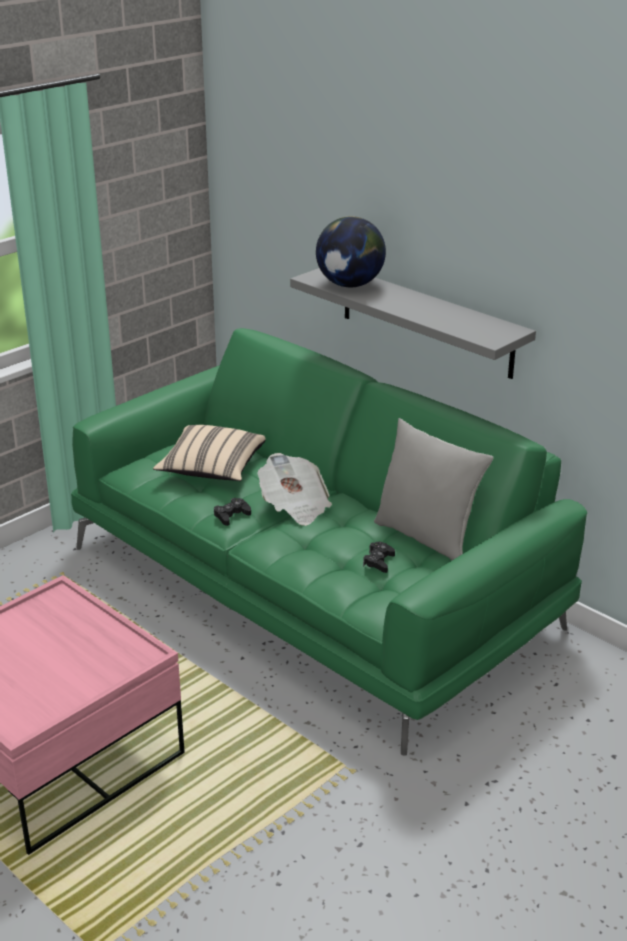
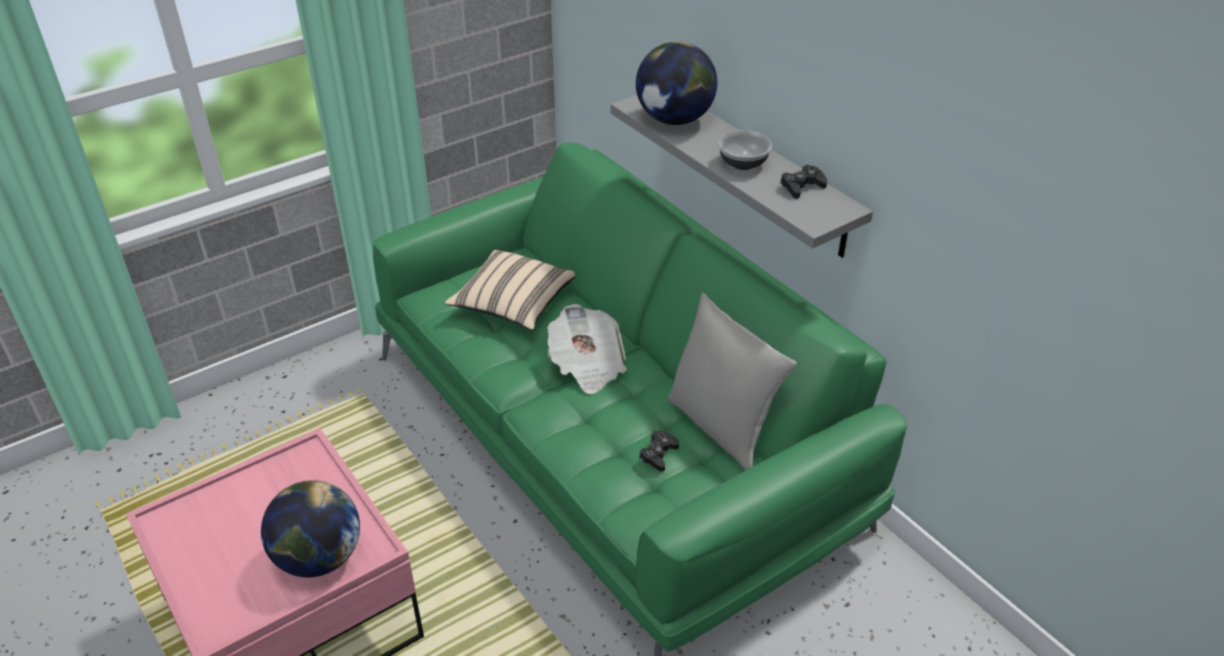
camera: 10 degrees right, 10 degrees up
(97, 667) = (319, 558): none -> globe
(231, 515) = (516, 370): black game controller -> black game controller (802, 186)
(418, 308) = (743, 163): none -> bowl

